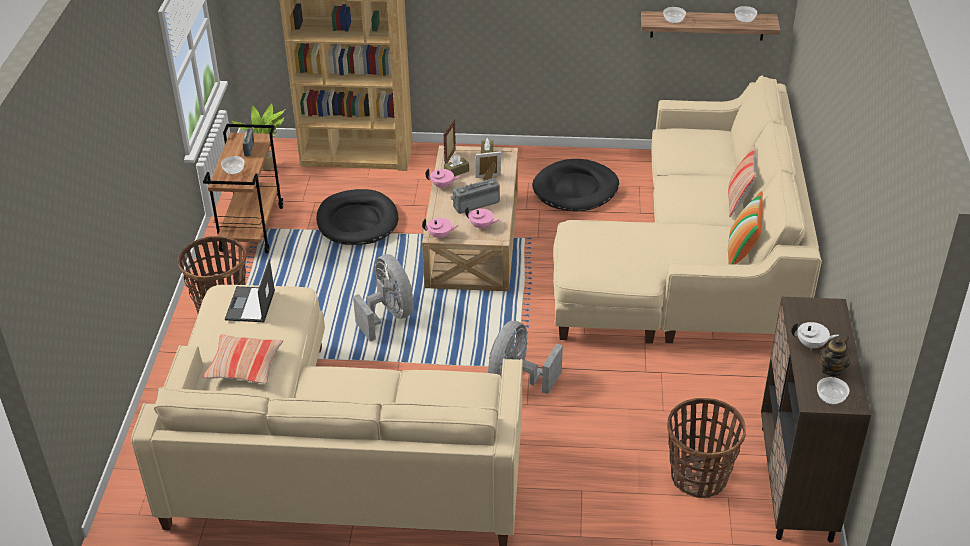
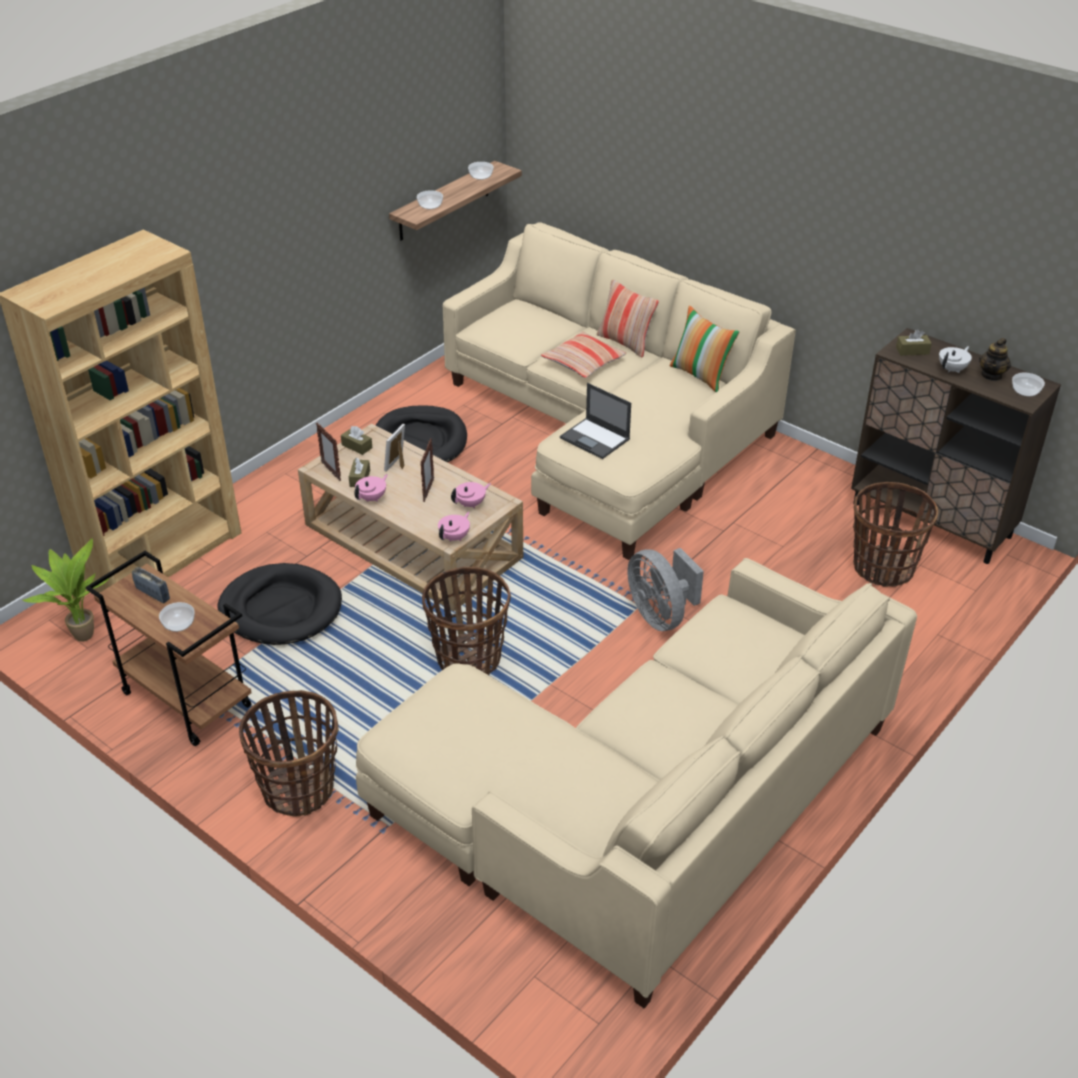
camera: 55 degrees left, 0 degrees up
(244, 365) = (546, 771): pillow -> pillow (583, 362)
(250, 305) = (443, 721): laptop -> laptop (595, 439)
(388, 315) = (468, 658): grey fan -> basket
(475, 203) = (428, 491): radio -> picture frame
(811, 313) = (912, 351): none -> brown tissue box
(831, 369) = (992, 375): teapot -> teapot turned 135 degrees counterclockwise

